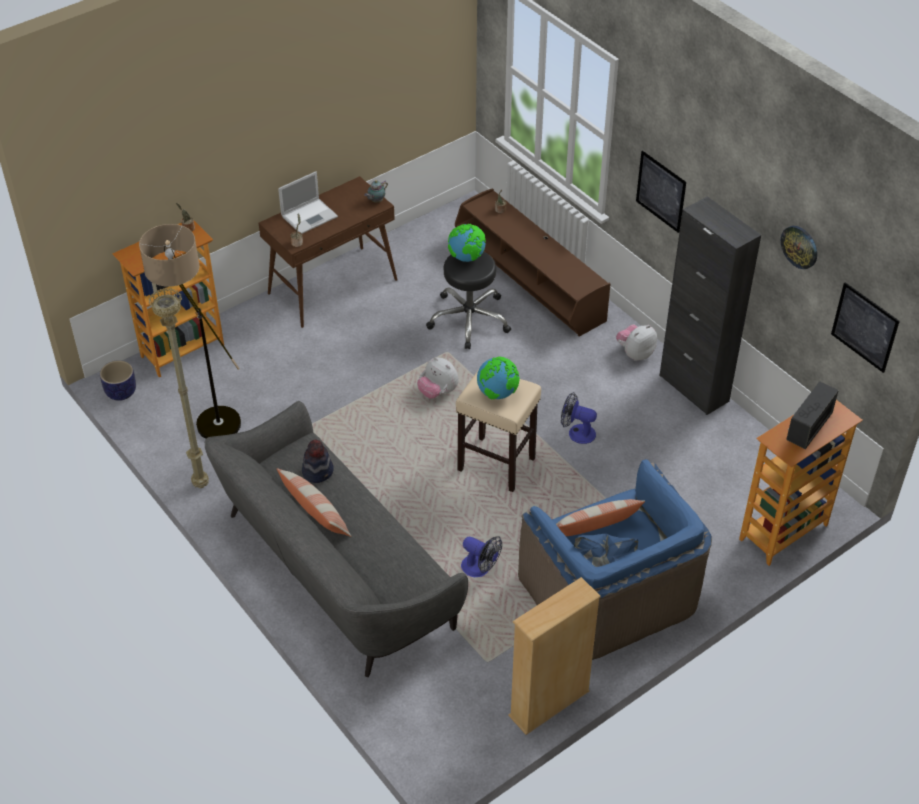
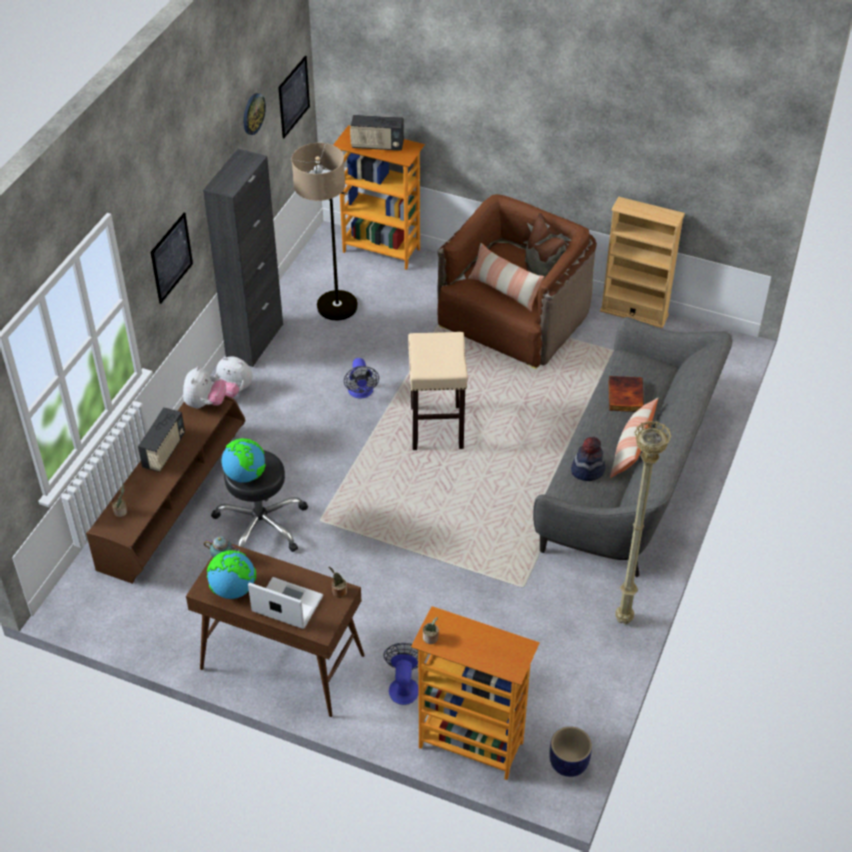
camera: 120 degrees left, 0 degrees up
(207, 415) = (540, 666): floor lamp -> floor lamp (332, 317)
(381, 544) = (624, 396): none -> book
(438, 392) = (378, 503): plush toy -> plush toy (205, 403)
(480, 569) = (552, 393): fan -> fan (404, 685)
(497, 393) = (439, 353): globe -> globe (233, 589)
(546, 247) = (164, 451): none -> radio
(607, 592) = (514, 318): blue armchair -> brown armchair

